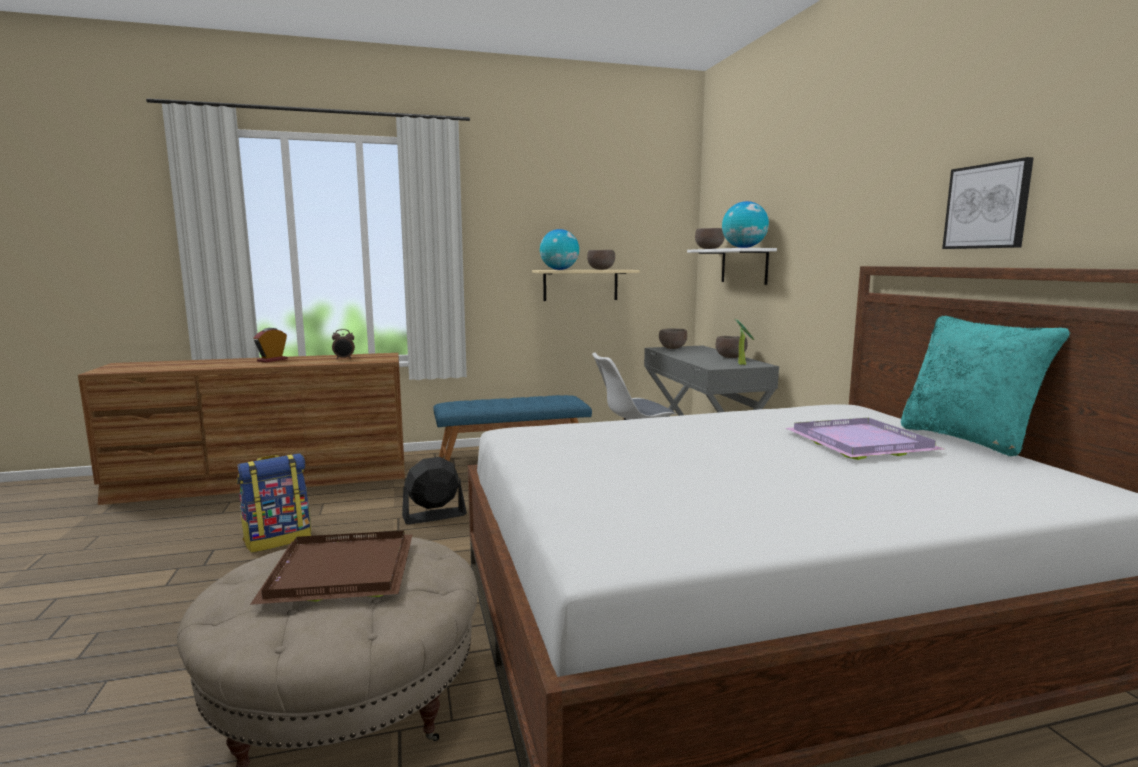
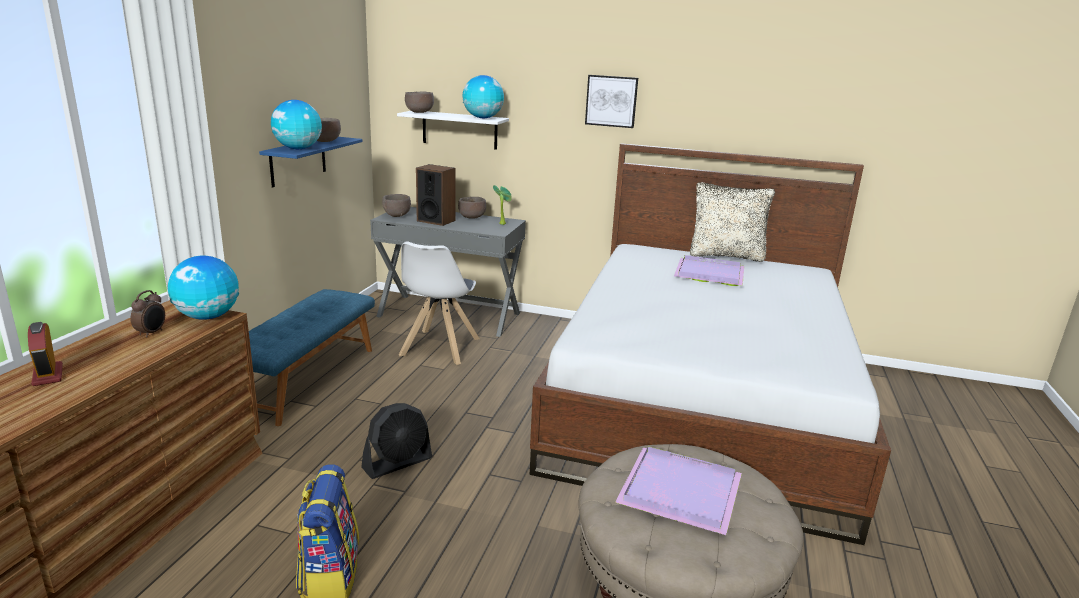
camera: 60 degrees left, 10 degrees up
(338, 570) = (677, 492): brown tray -> purple tray
(381, 359) = (207, 317): none -> globe
(434, 516) = (397, 463): black fan -> black fan turned 135 degrees counterclockwise
(580, 285) = (298, 161): beige shelf -> blue shelf
(691, 354) = (436, 220): none -> speaker
(966, 442) = (726, 257): turquoise pillow -> beige pillow
(987, 206) = (719, 114): picture -> picture (611, 101)

